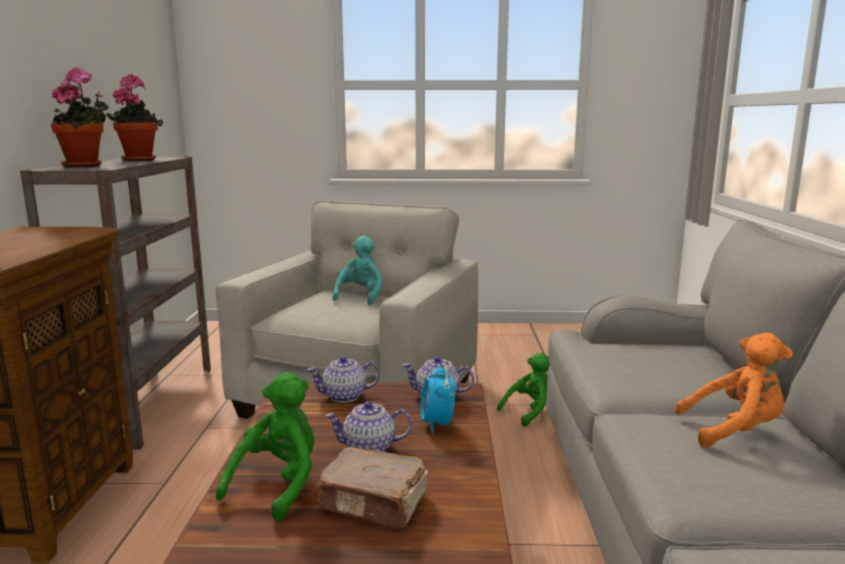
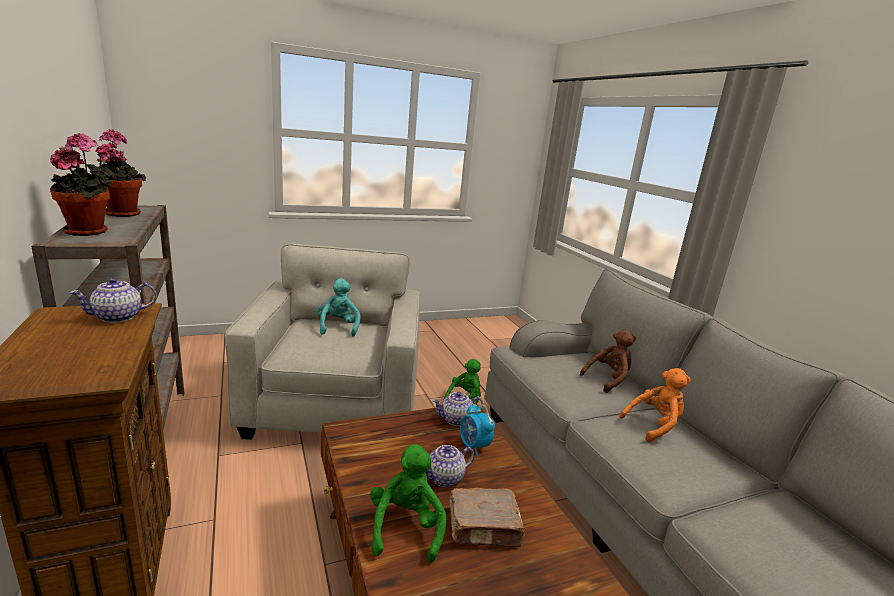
camera: 25 degrees left, 5 degrees up
(345, 396) = (390, 430): teapot -> teapot (118, 317)
(705, 374) = (608, 379): none -> brown plush toy

